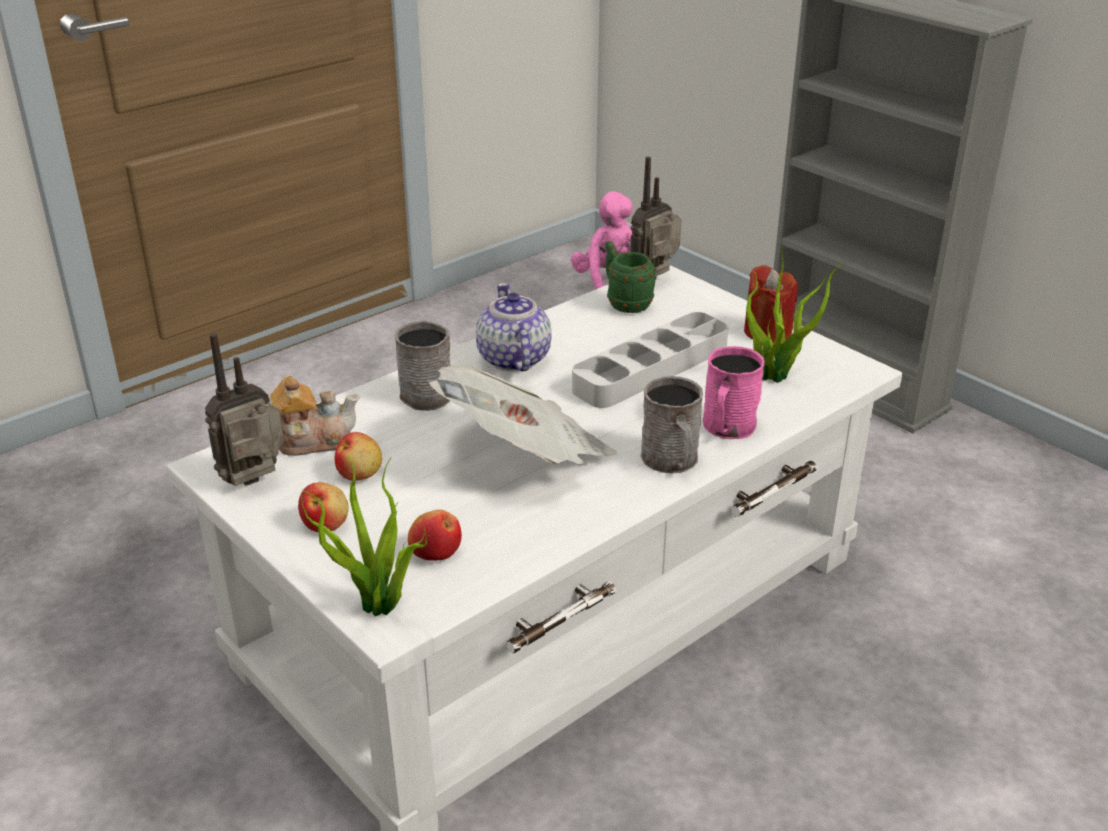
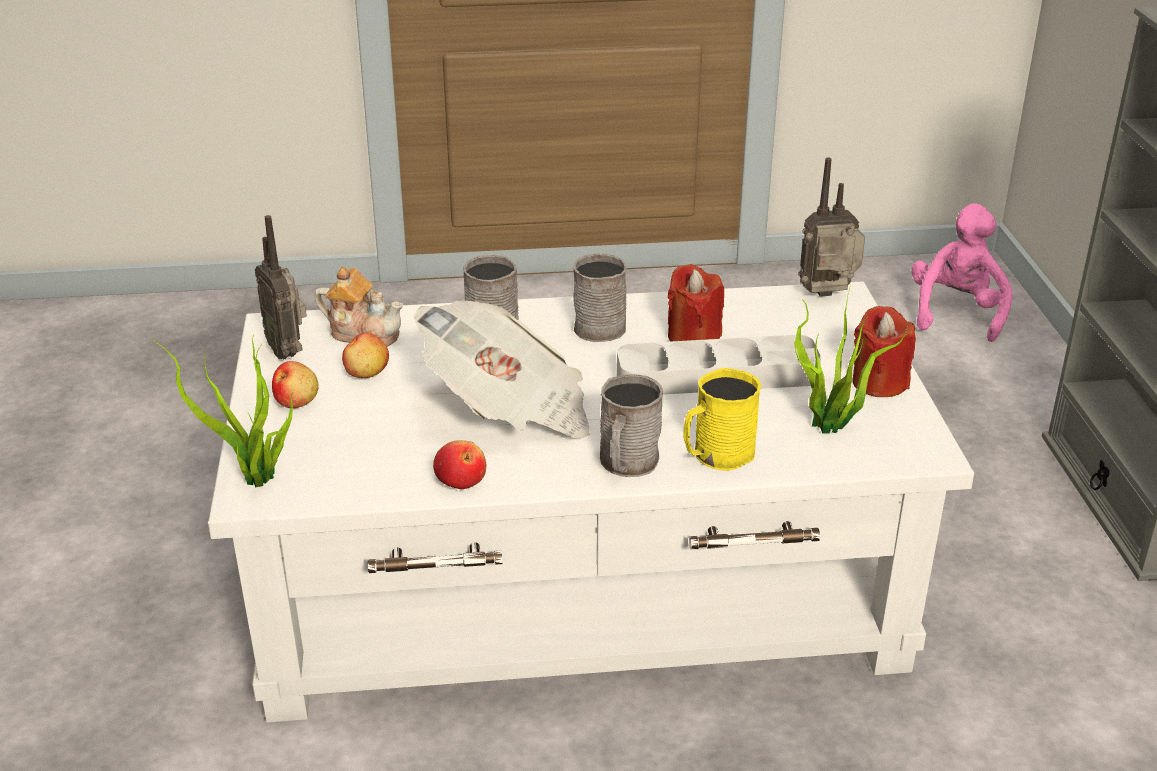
camera: 35 degrees right, 0 degrees up
(257, 483) = (288, 351): radio -> radio turned 120 degrees counterclockwise
(435, 552) = (346, 456): apple -> apple (461, 481)
(513, 359) = (603, 324): teapot -> grey mug
(595, 344) = (693, 337): none -> red candle
(624, 303) = (771, 308): green mug -> none
(727, 428) = (716, 455): pink mug -> yellow mug

